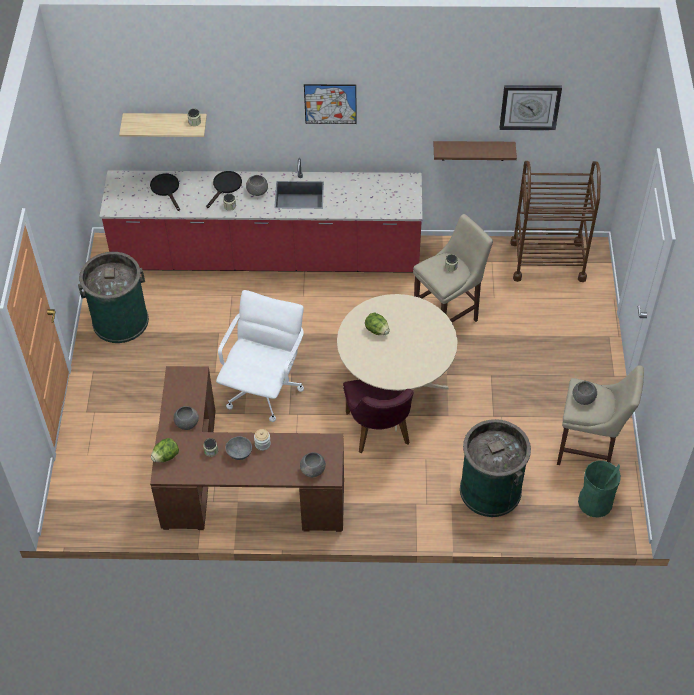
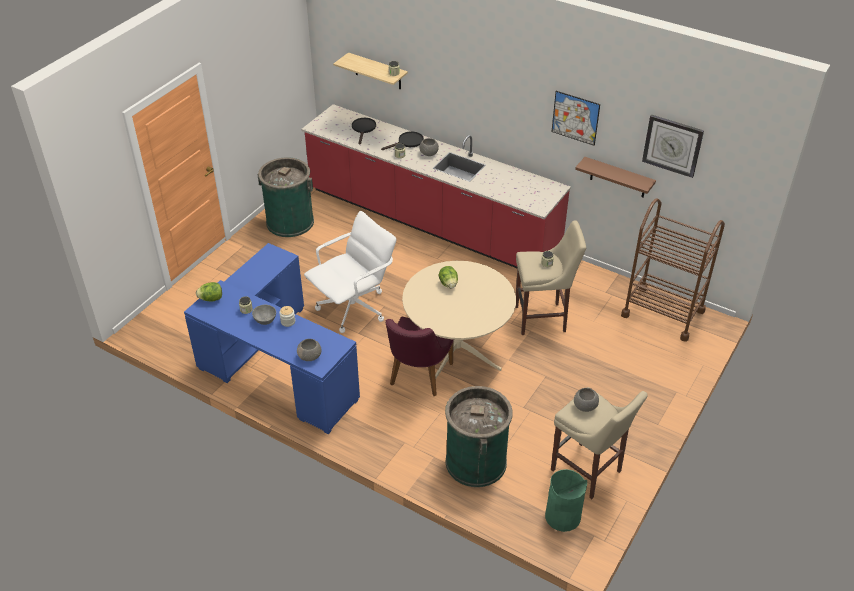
camera: 30 degrees right, 10 degrees down
(186, 423) = (248, 285): grey bowl -> none
(236, 490) = (274, 367): brown desk -> blue desk
(330, 104) = (503, 90): picture -> picture (575, 118)

